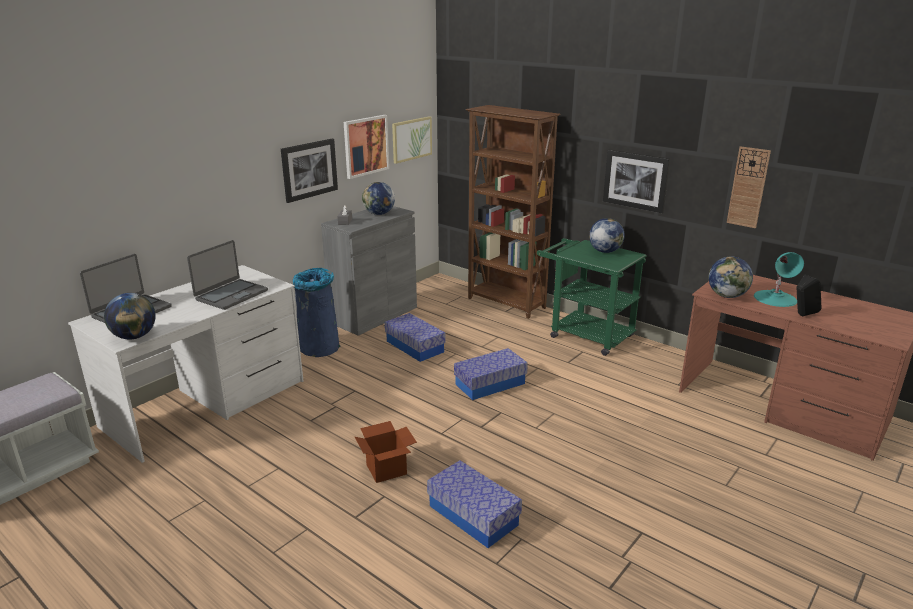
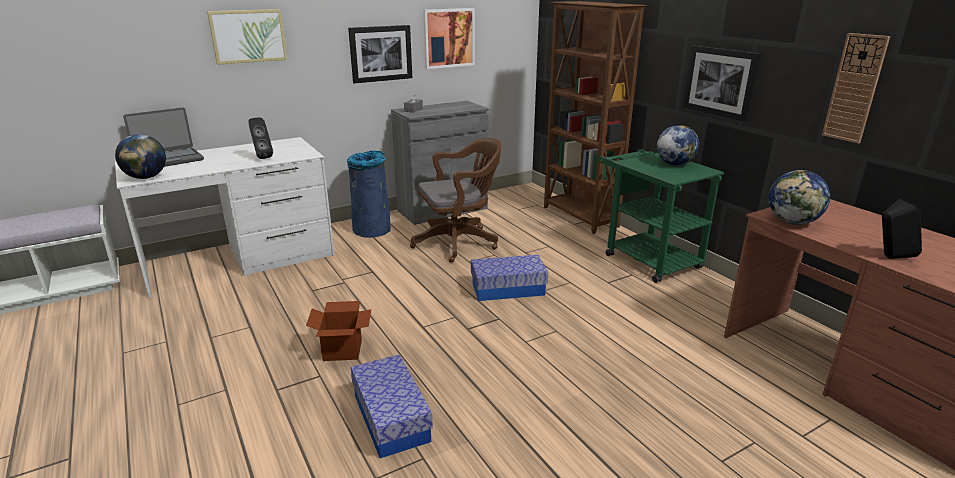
camera: 20 degrees right, 0 degrees up
(231, 295) = (261, 157): laptop -> black speaker
(379, 214) = (452, 107): globe -> none
(411, 139) = (505, 38): picture -> picture (248, 36)
(415, 346) = (459, 242): storage box -> brown office chair
(775, 298) = (862, 233): turquoise table lamp -> none

